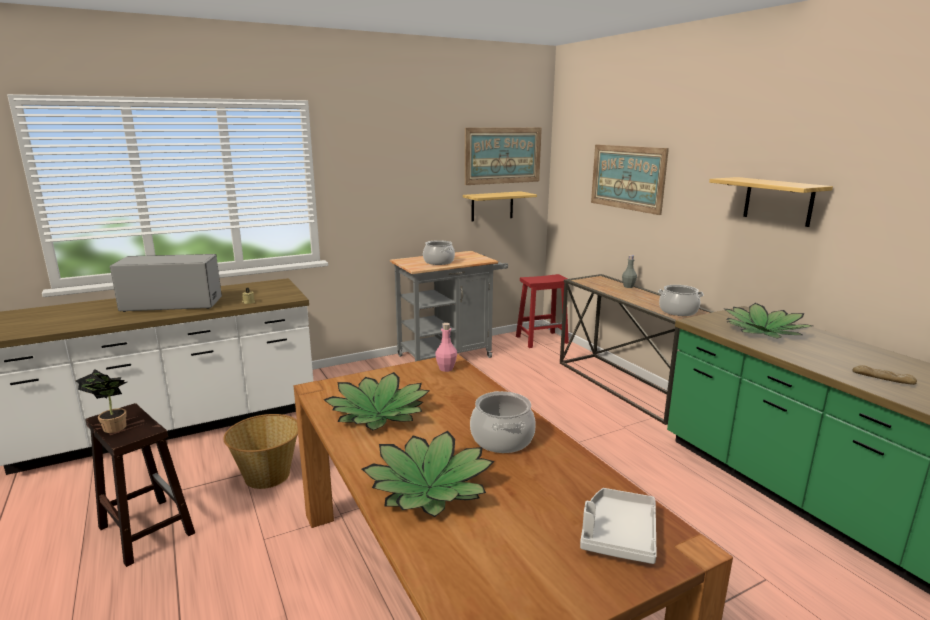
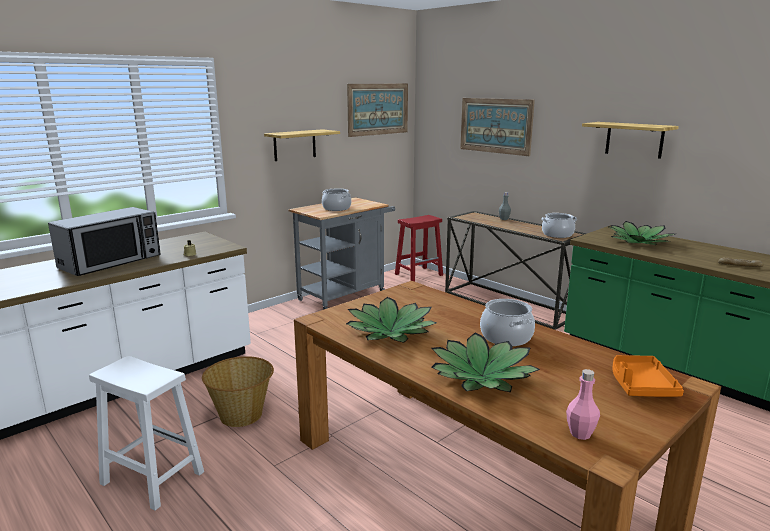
camera: 15 degrees left, 0 degrees up
(111, 427) = (125, 378): potted plant -> none
(145, 530) = (151, 477): brown stool -> white stool
(172, 304) = (111, 262): microwave -> microwave turned 150 degrees clockwise
(446, 369) = (414, 293): pink bottle -> pink bottle (580, 434)
(492, 206) = (370, 155): shelf -> shelf (294, 145)
(618, 534) = (640, 385): grey tray -> orange tray

